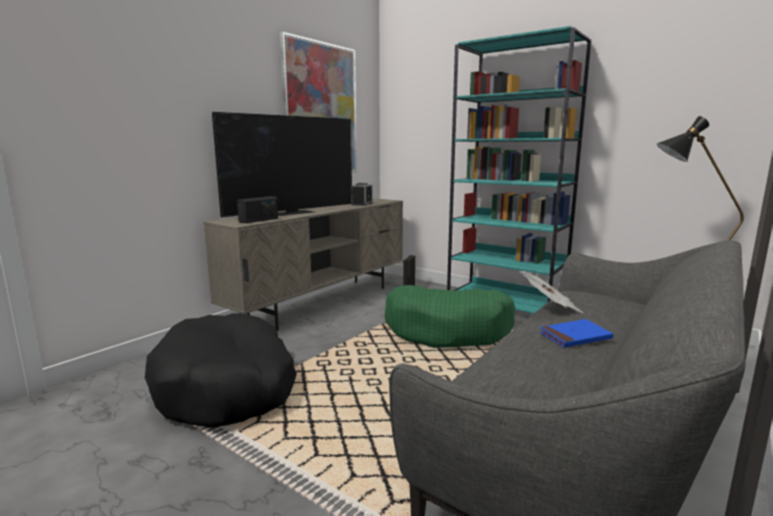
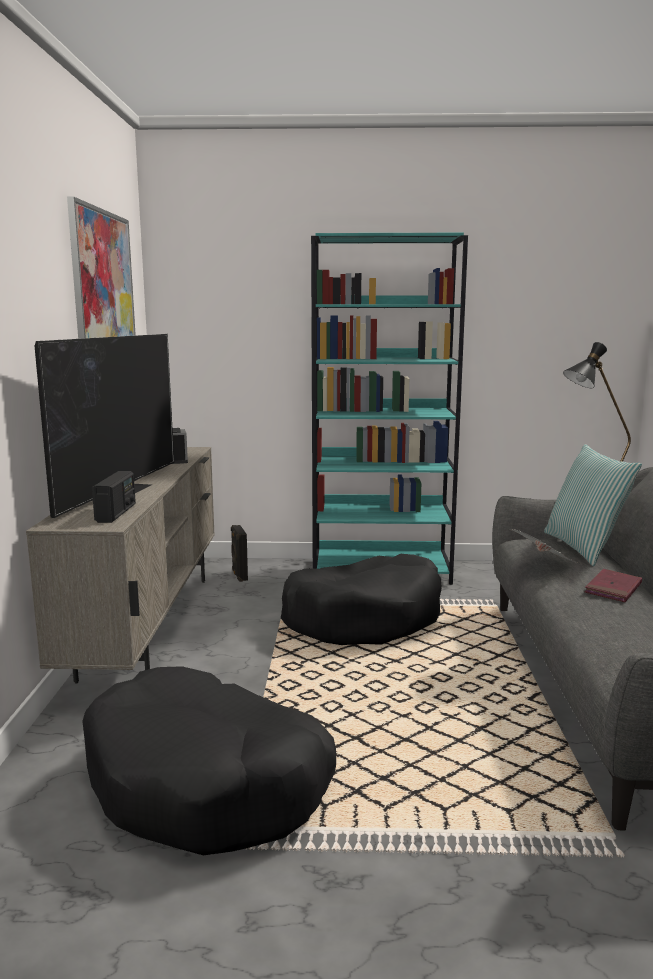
camera: 35 degrees left, 0 degrees up
(448, 330) = (364, 618): green dog bed -> black dog bed
(575, 336) = (613, 589): blue book -> red book
(616, 305) = (584, 548): none -> pillow

